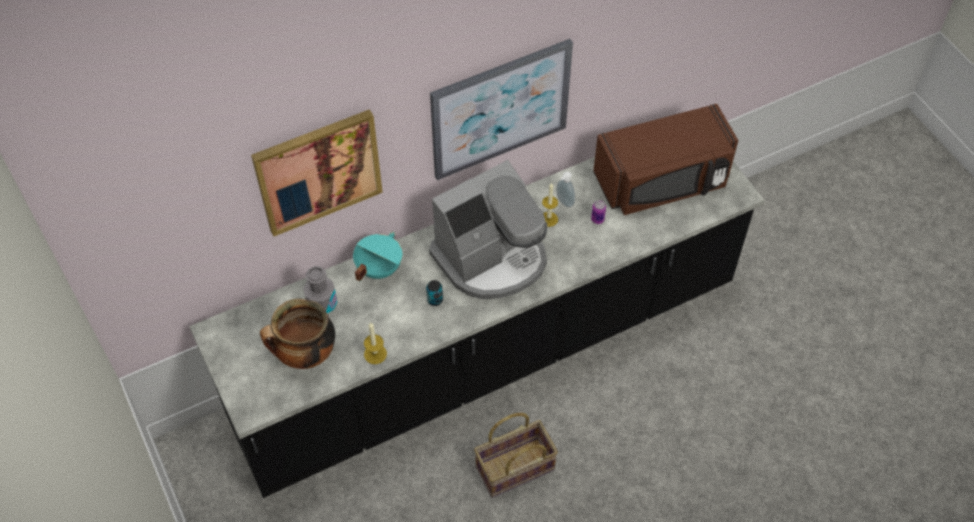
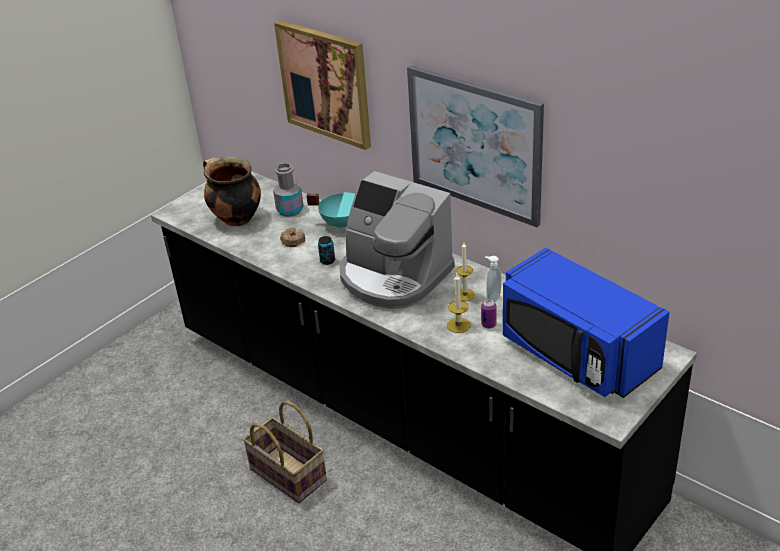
camera: 70 degrees right, 20 degrees down
(375, 354) = (254, 249): candle -> candle (458, 325)
(382, 317) = (293, 241): none -> donut
(662, 182) = (576, 354): brown microwave -> blue microwave

